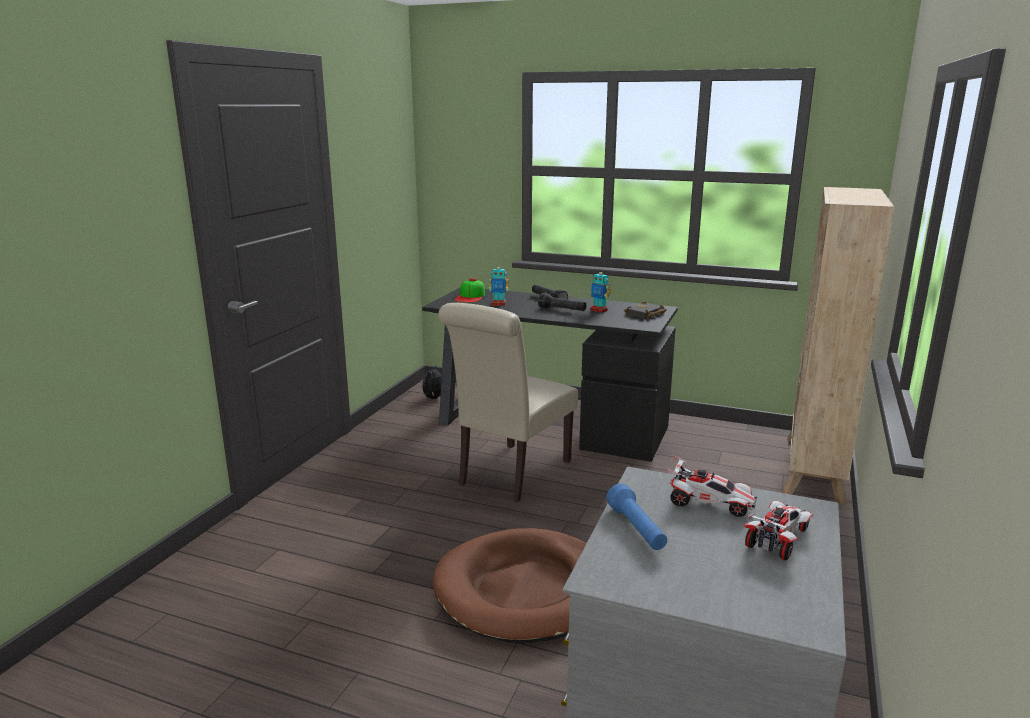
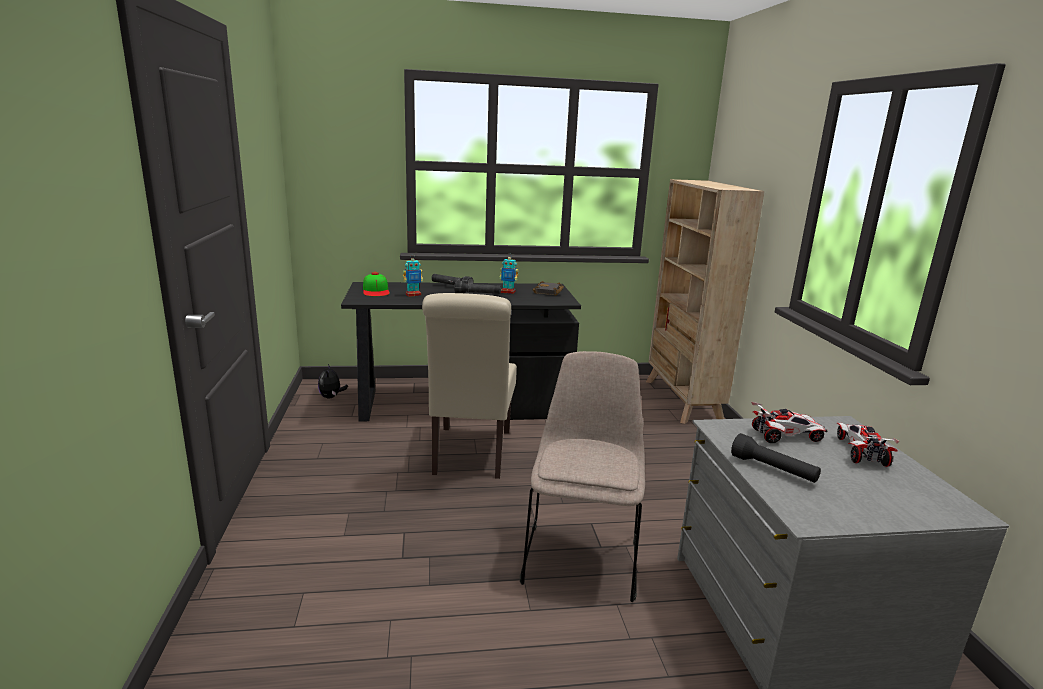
camera: 30 degrees left, 0 degrees up
(526, 591) = (581, 555): brown dog bed -> beige chair
(637, 529) = (773, 470): blue flashlight -> black flashlight

